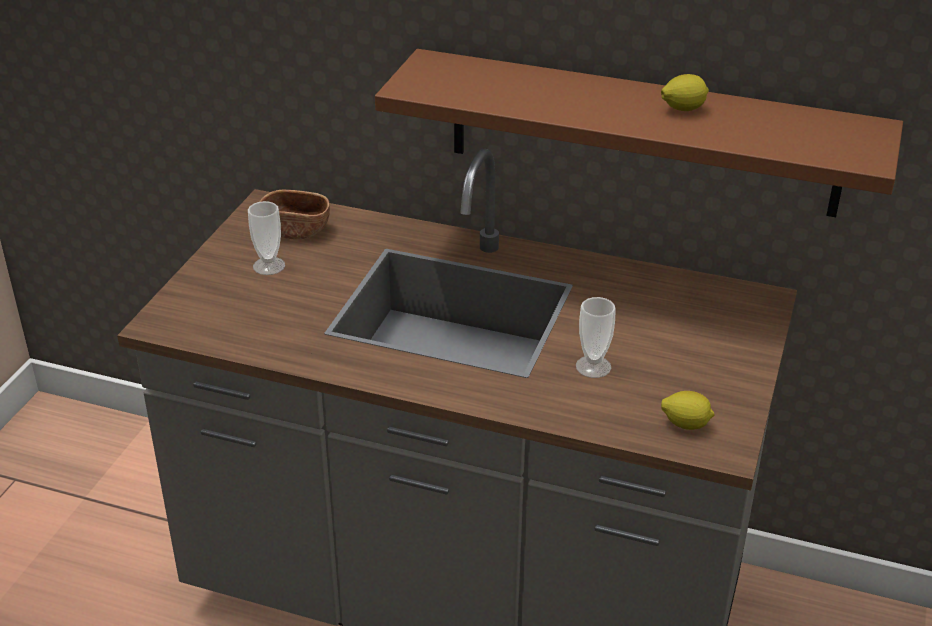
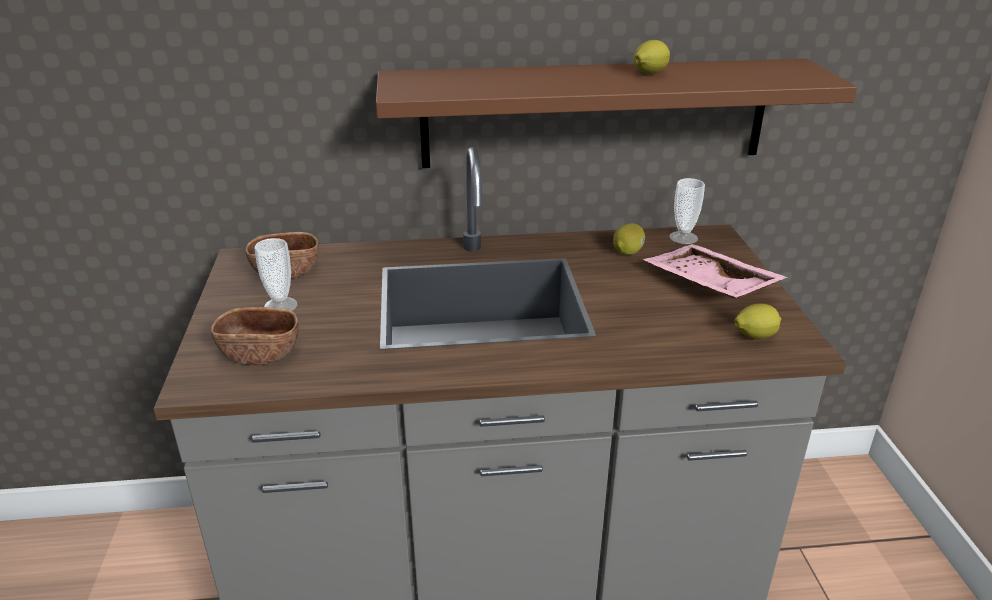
camera: 25 degrees left, 5 degrees down
(224, 309) = (260, 353): none -> brown bowl
(593, 367) = (640, 313): cup -> cup (683, 237)
(646, 295) = (628, 252): none -> lemon
(693, 356) = (707, 286): none -> pink tray

